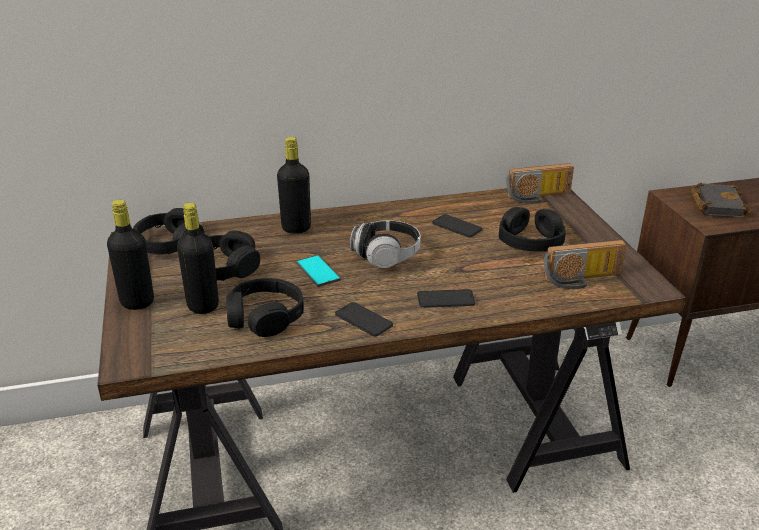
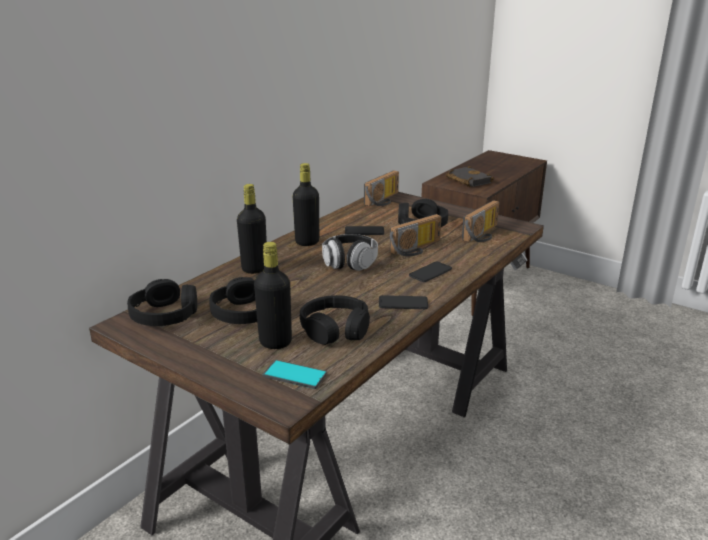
camera: 40 degrees left, 5 degrees down
(137, 302) = (215, 363): black bottle -> black bottle (307, 242)
(317, 271) = (320, 288): phone -> phone (294, 375)
(477, 267) = (417, 249): none -> radio

